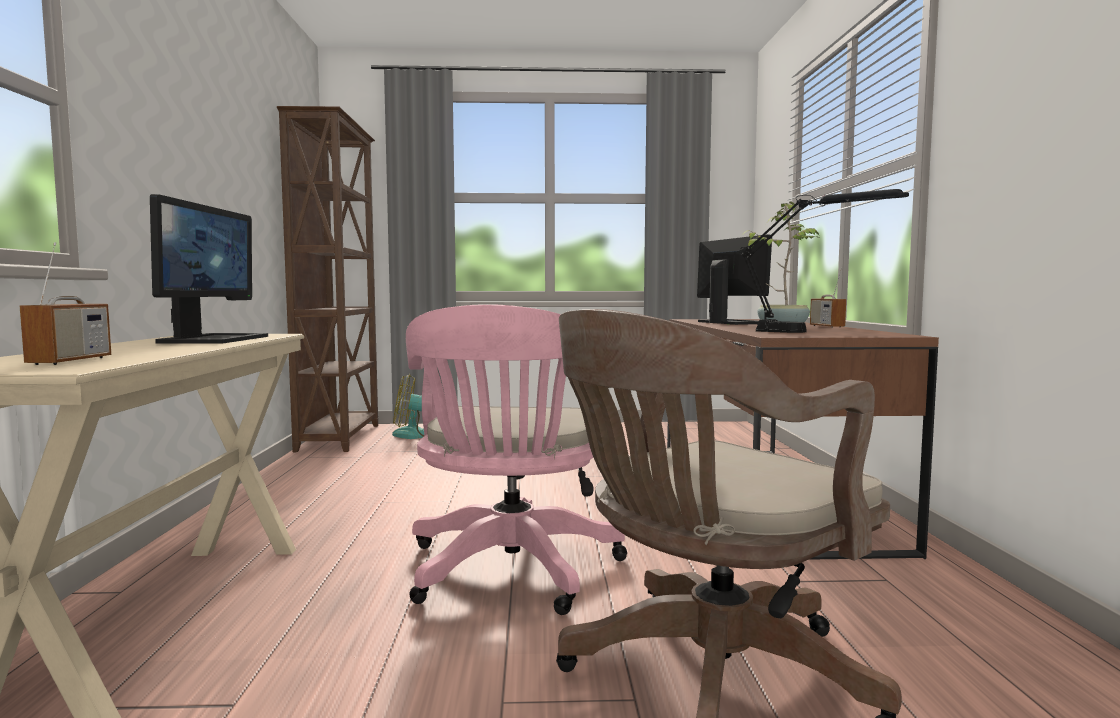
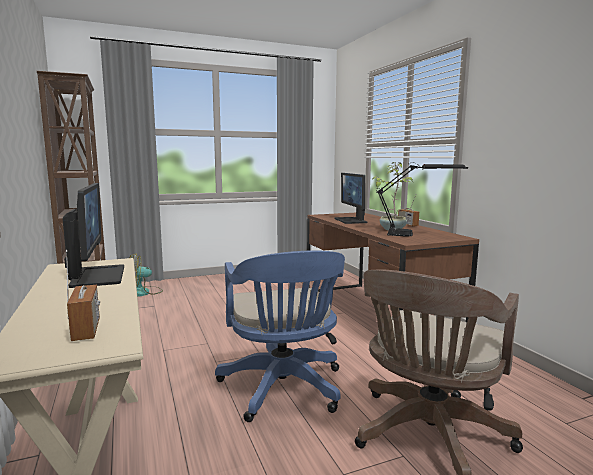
camera: 20 degrees left, 5 degrees up
(510, 573) = (284, 390): pink office chair -> blue office chair
(730, 322) = (351, 220): monitor -> monitor turned 150 degrees counterclockwise

